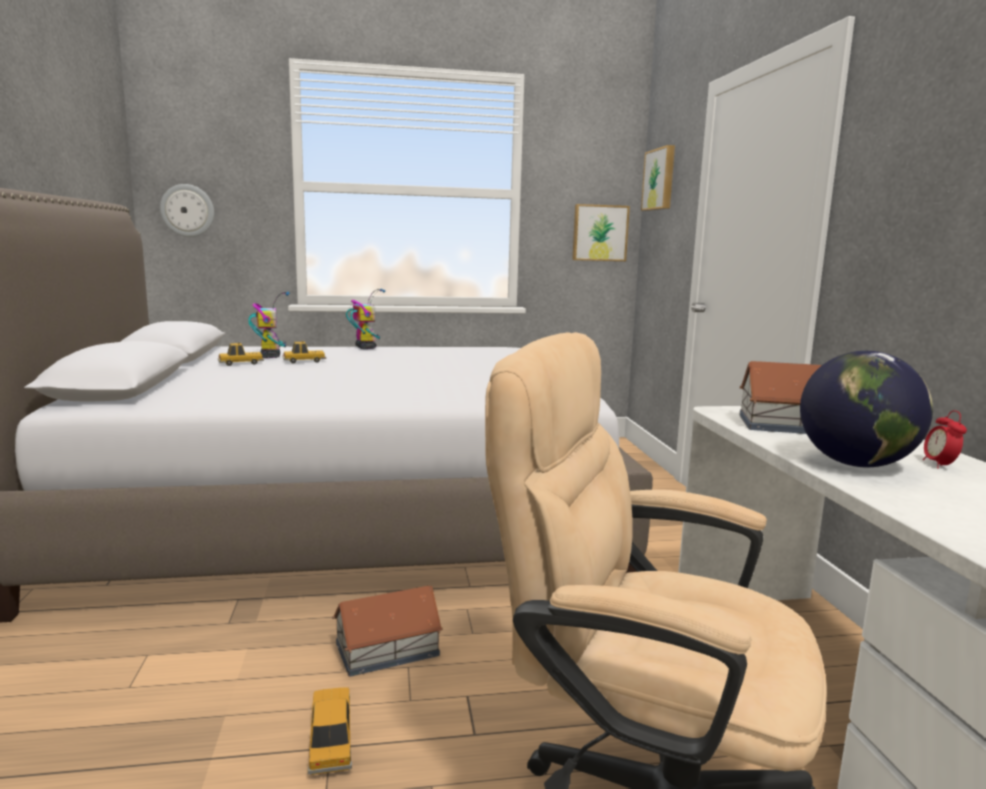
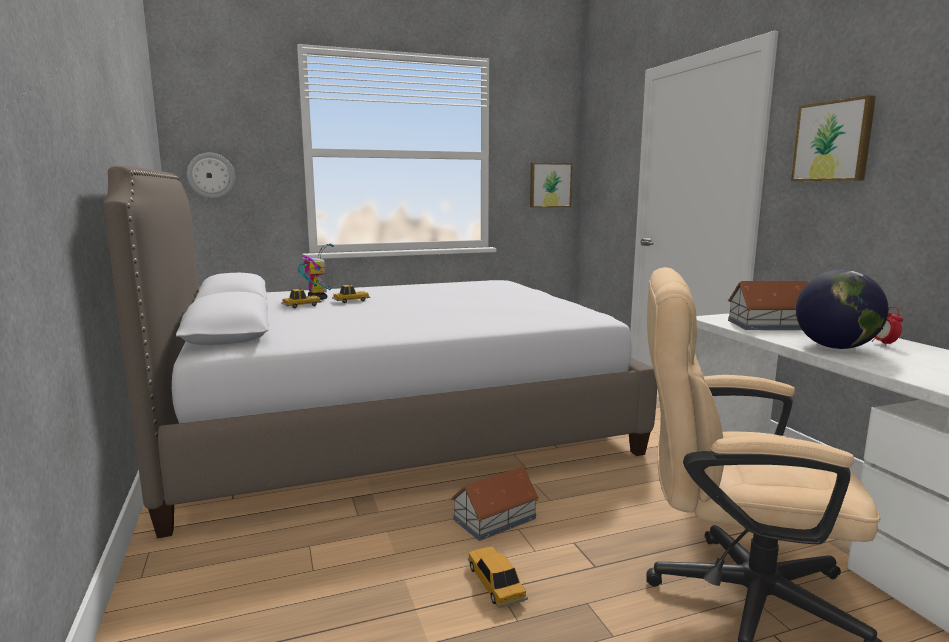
camera: 10 degrees left, 0 degrees up
(365, 347) = (385, 287): toy robot -> none
(660, 179) = (599, 142): picture -> picture (833, 141)

